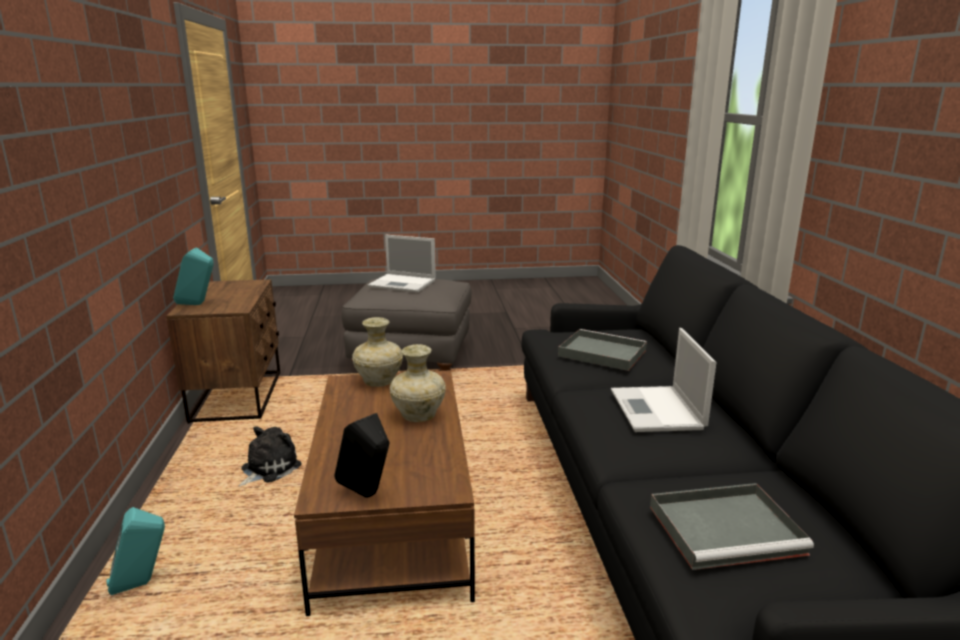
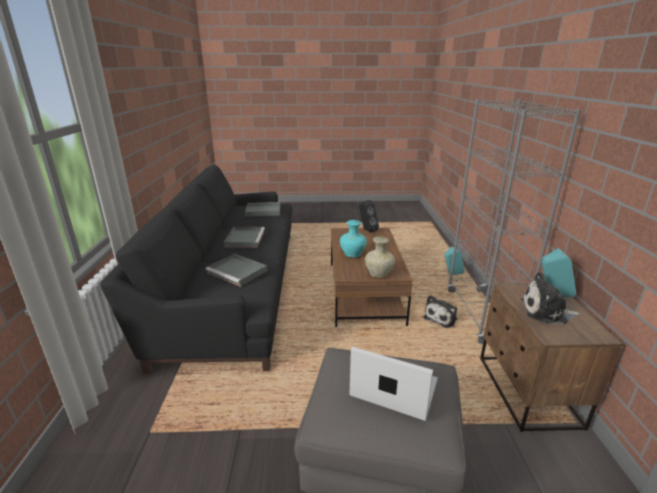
camera: 175 degrees left, 5 degrees up
(191, 477) = (481, 315): none -> grey bookcase
(231, 294) = (546, 312): none -> plush toy
(418, 415) = (353, 255): beige vase -> turquoise vase
(657, 410) = (244, 238): laptop -> grey tray

